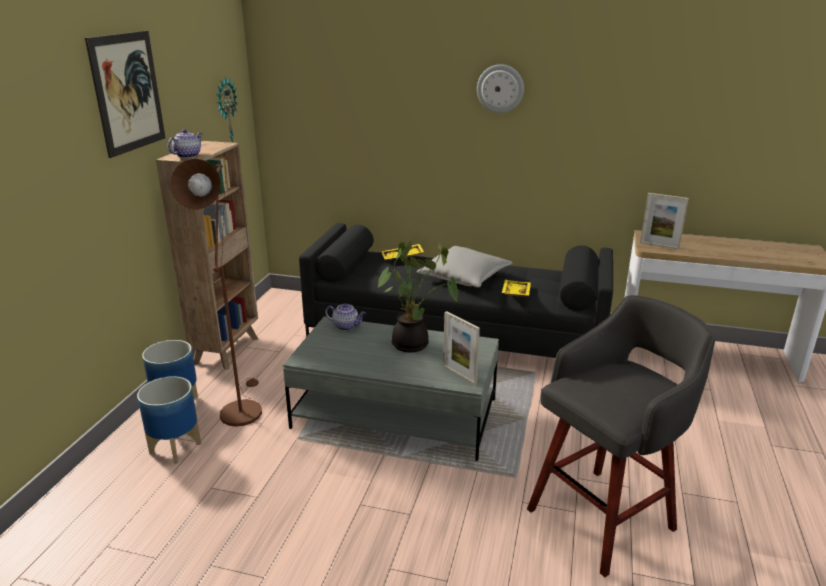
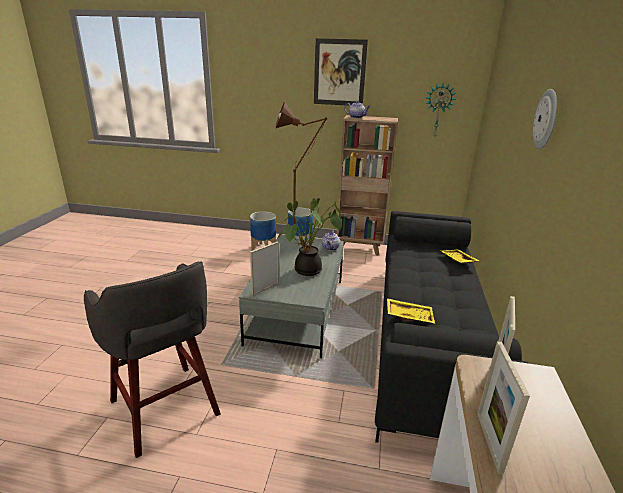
camera: 85 degrees right, 0 degrees up
(465, 278) = (432, 290): grey pillow -> none
(714, 254) = (489, 442): none -> picture frame

